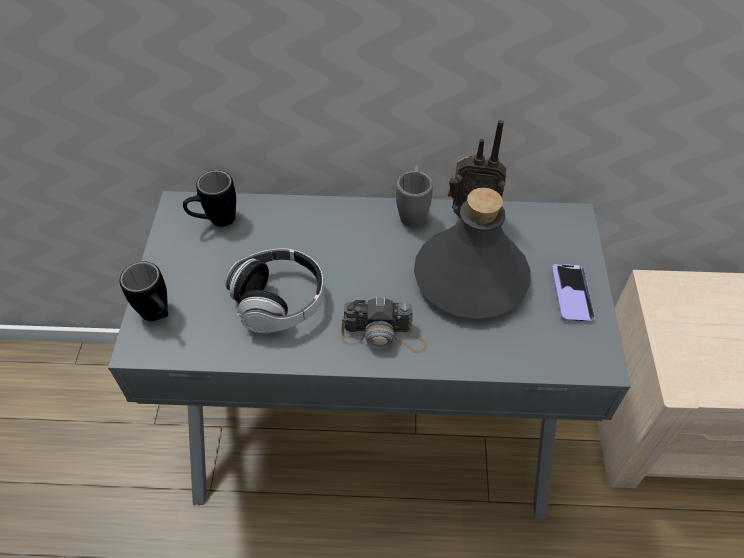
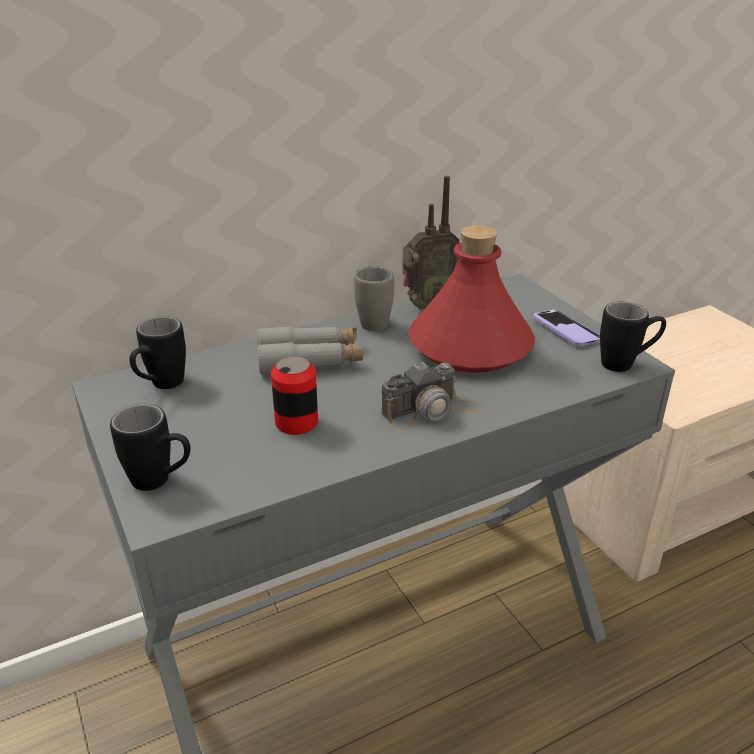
camera: 30 degrees left, 20 degrees down
(279, 302) = (296, 423): headphones -> can
(334, 239) = (310, 360): none -> grey binoculars
(469, 278) = (469, 347): grey bottle -> red bottle
(590, 359) = (626, 364): none -> black mug

